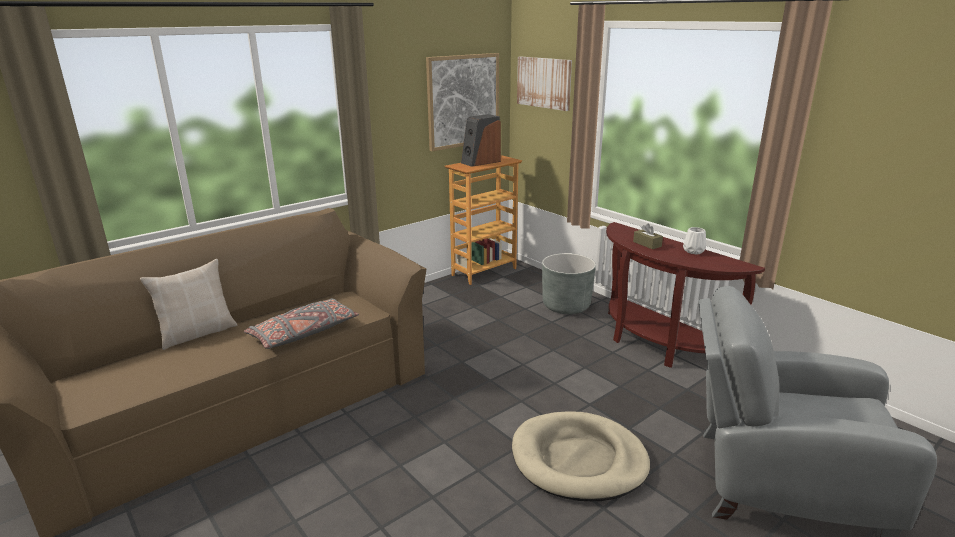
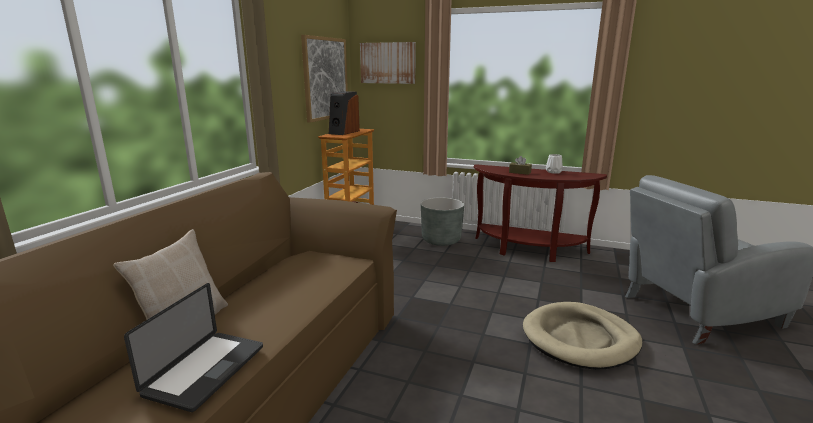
camera: 30 degrees left, 5 degrees down
(171, 370) = (206, 370): none -> laptop
(304, 333) = (314, 293): grey pillow -> none

